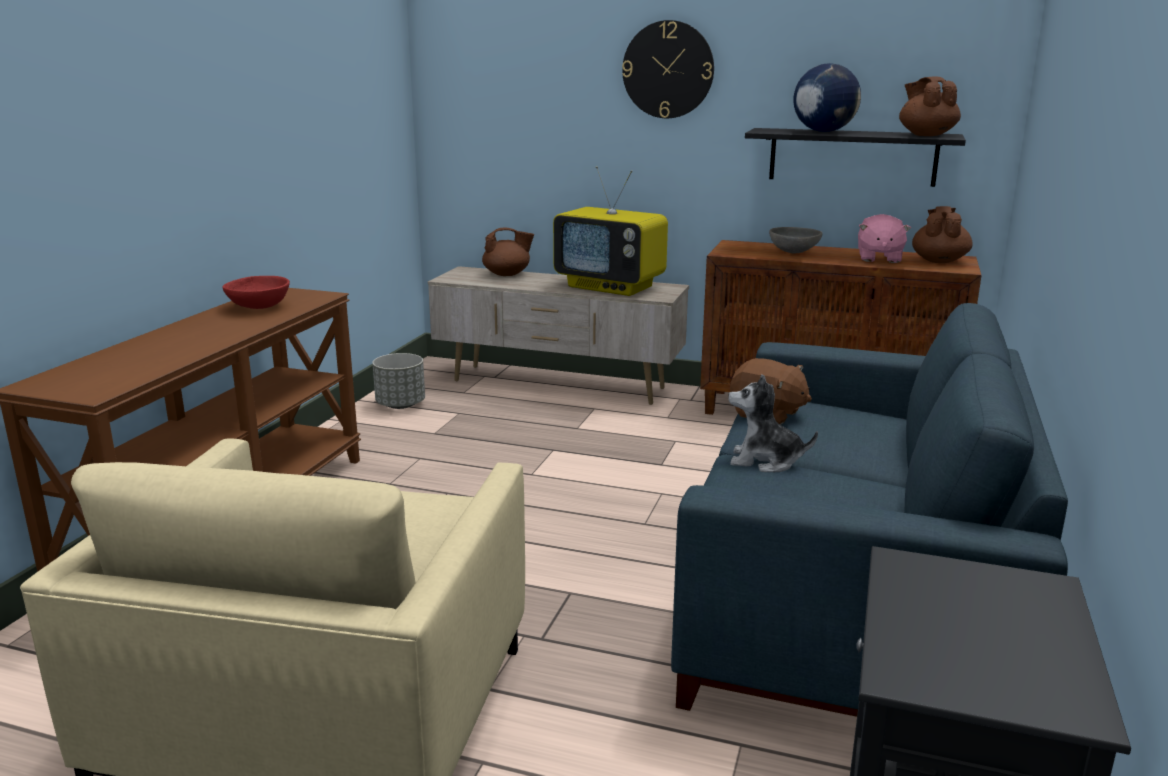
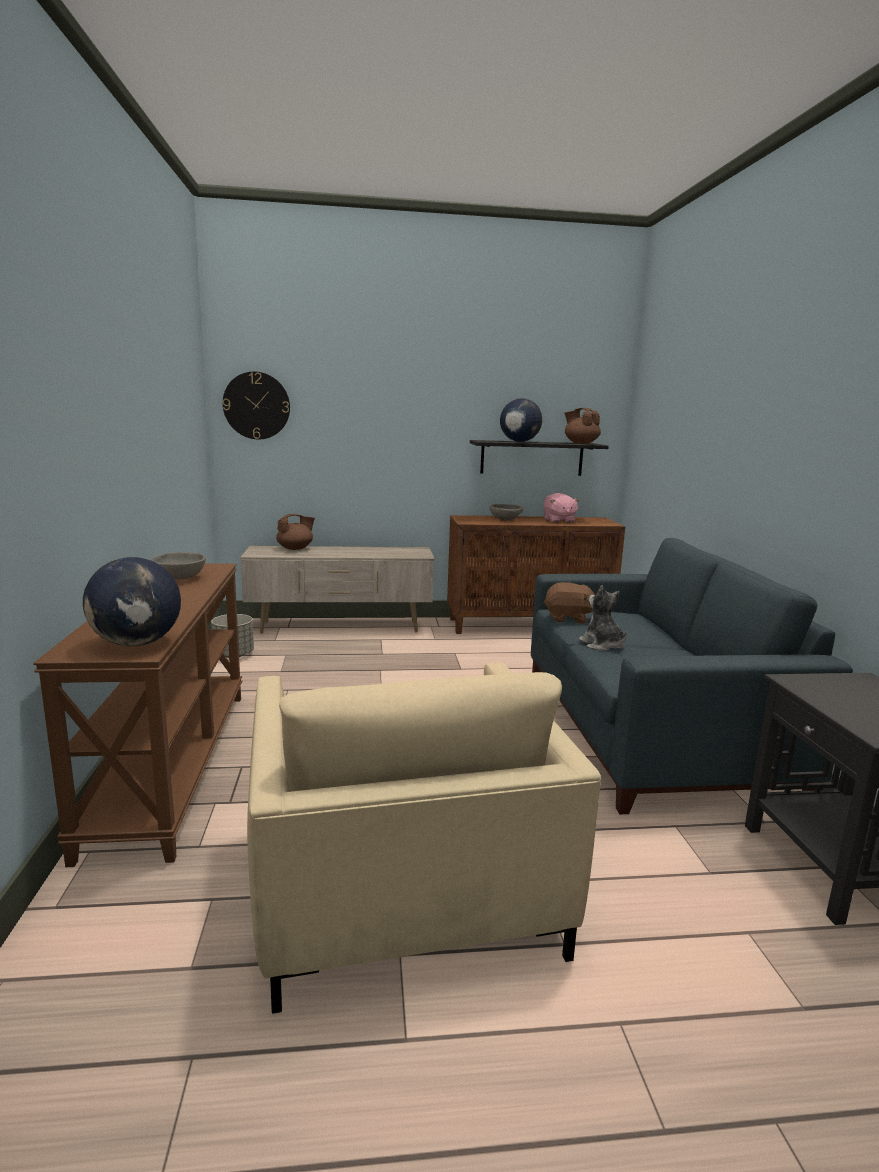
camera: 25 degrees left, 5 degrees down
(103, 383) = (137, 643): none -> globe
(258, 307) = (178, 578): red bowl -> grey bowl
(611, 287) = (381, 551): television -> none
(668, 70) = (410, 400): wall clock -> wall clock (256, 405)
(765, 461) = (602, 645): plush toy -> plush toy turned 75 degrees clockwise
(939, 261) = (592, 520): brown teapot -> none

